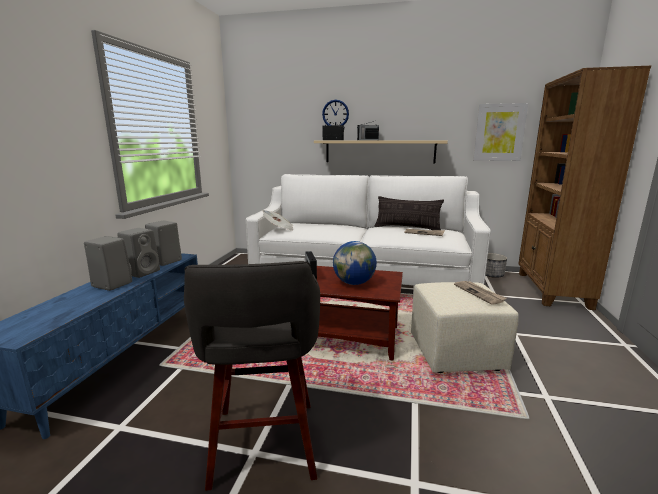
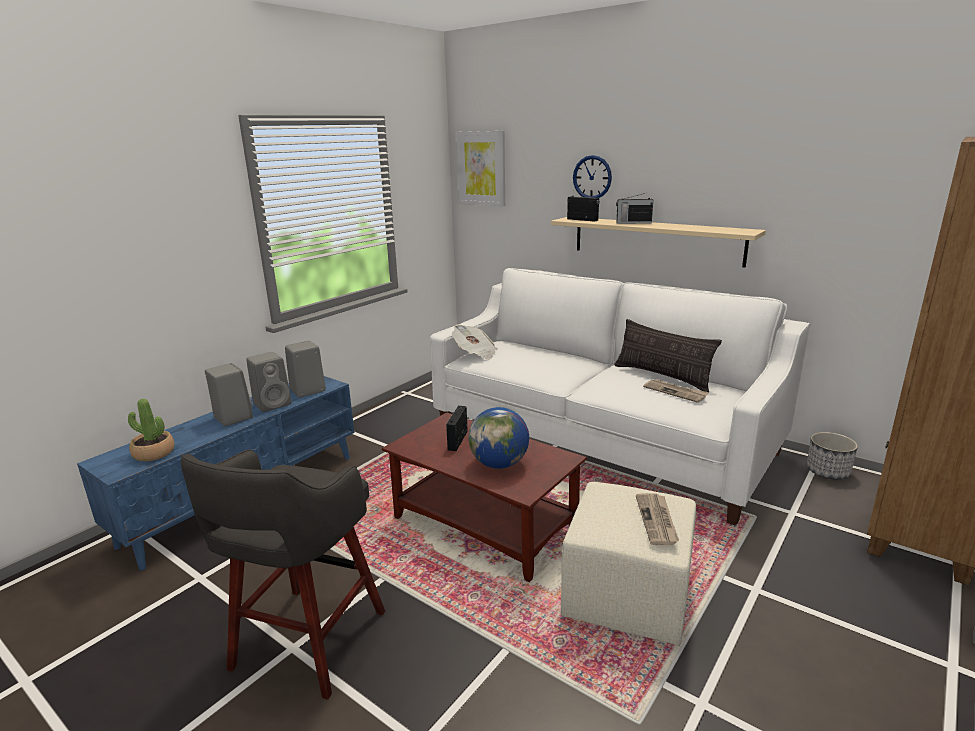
camera: 25 degrees right, 5 degrees up
(49, 318) = (154, 453): none -> potted plant
(499, 132) = (867, 222): picture -> picture (481, 168)

